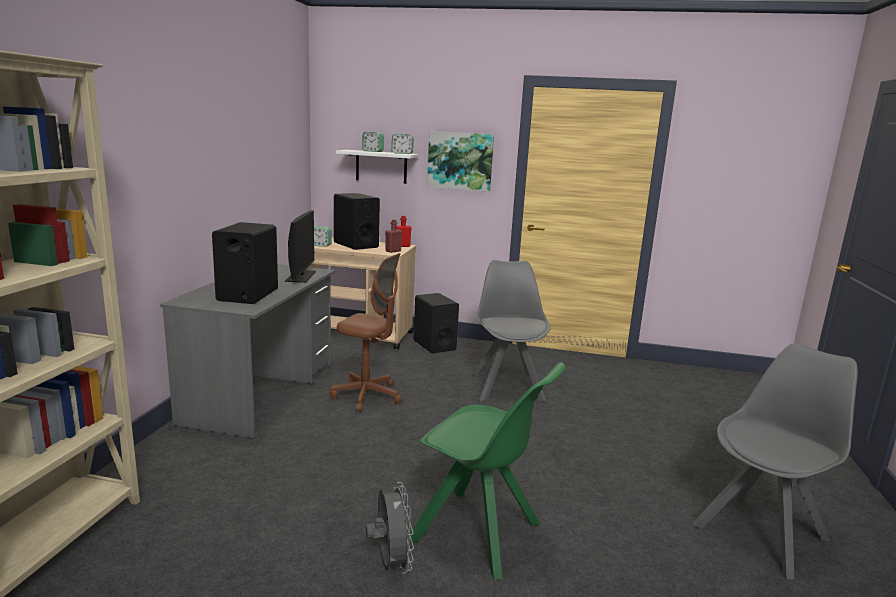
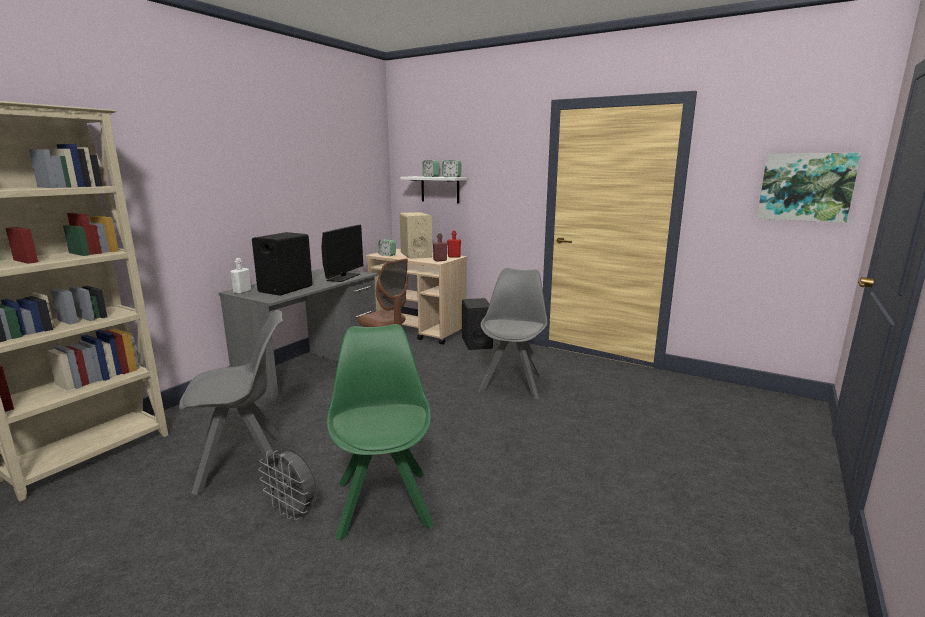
camera: 20 degrees right, 0 degrees up
(193, 301) = (242, 292): none -> white bottle
(355, 245) = (416, 255): black speaker -> beige speaker
(390, 564) = (294, 511): grey fan -> grey fan turned 120 degrees clockwise
(460, 161) = (500, 181): picture -> picture (805, 187)
(479, 533) = (384, 501): green chair -> green chair turned 150 degrees counterclockwise
(762, 531) = (665, 551): grey chair -> grey chair (245, 463)

